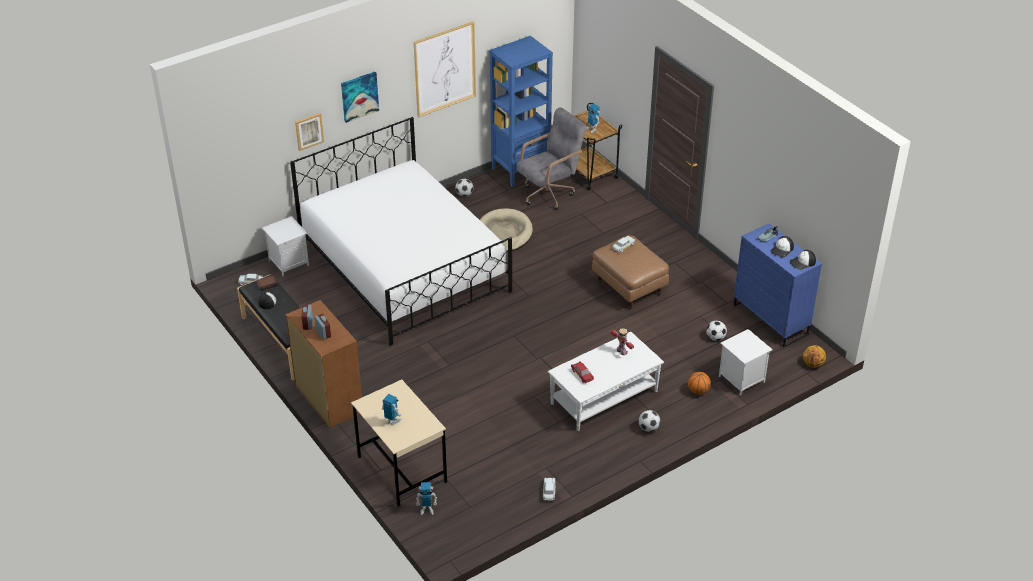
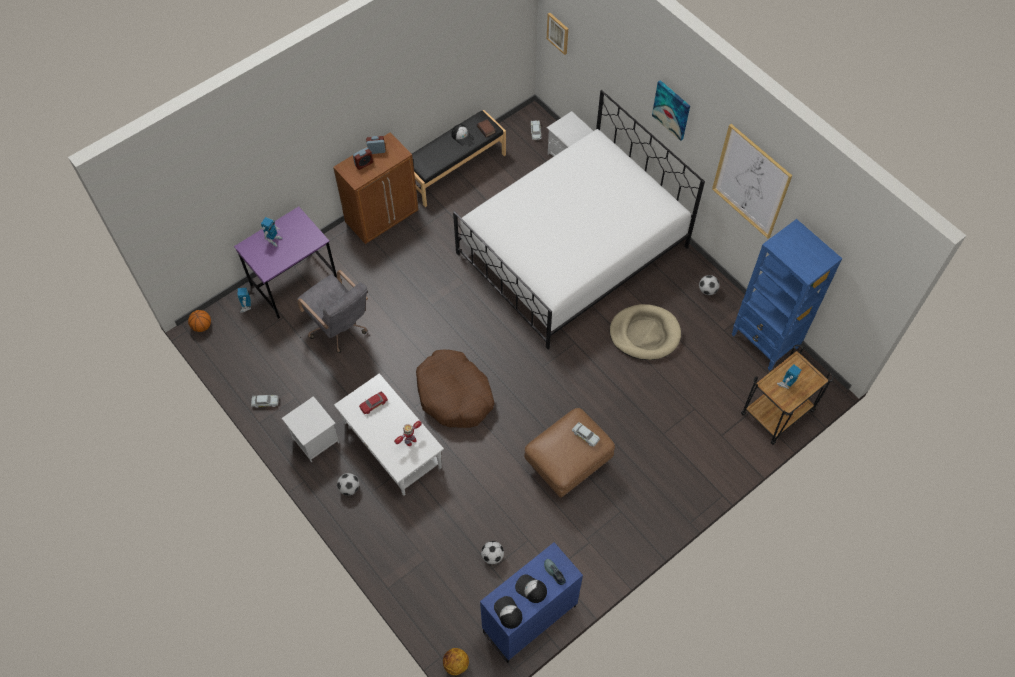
camera: 85 degrees right, 20 degrees up
(309, 131) = (625, 86): picture -> picture (558, 33)
(401, 469) = (294, 282): beige desk -> purple desk
(550, 194) = (725, 374): grey office chair -> grey office chair (340, 330)
(553, 354) = (454, 395): none -> brown dog bed
(698, 391) = (405, 537): basketball -> basketball (202, 326)
(741, 380) = (425, 583): grey nightstand -> grey nightstand (314, 440)

